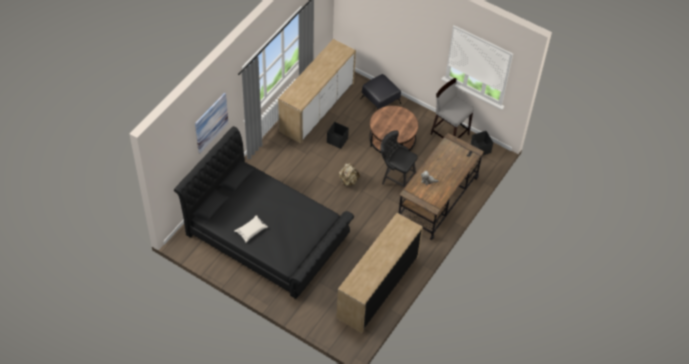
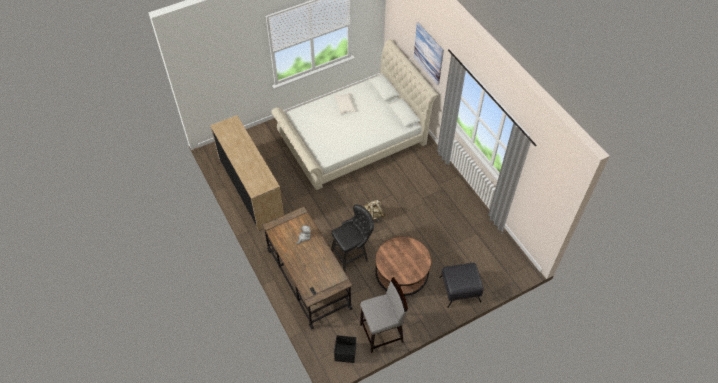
camera: 120 degrees right, 0 degrees up
(266, 233) = (352, 137): black bed -> beige bed
(317, 107) = (477, 230): dresser -> none
(337, 140) = (426, 228): black storage box -> none

